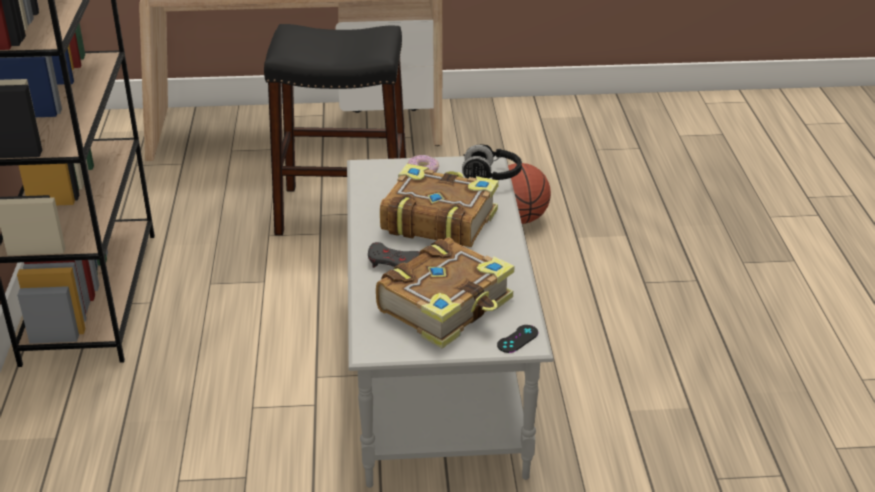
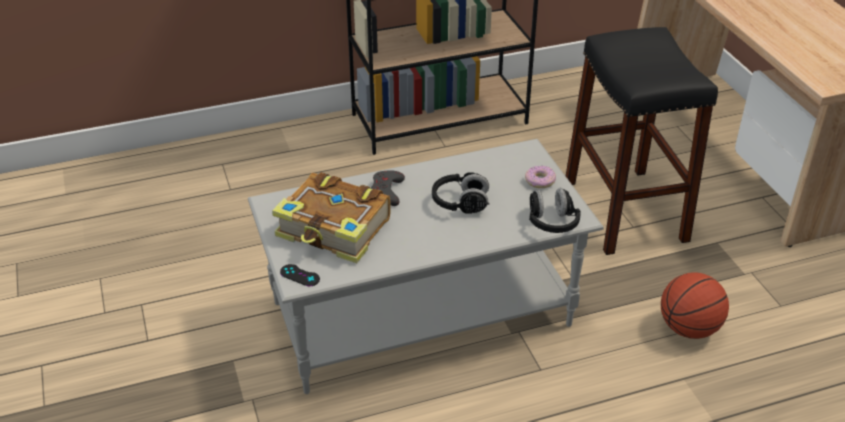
camera: 75 degrees right, 5 degrees up
(437, 220) = (460, 203): book -> black headphones

